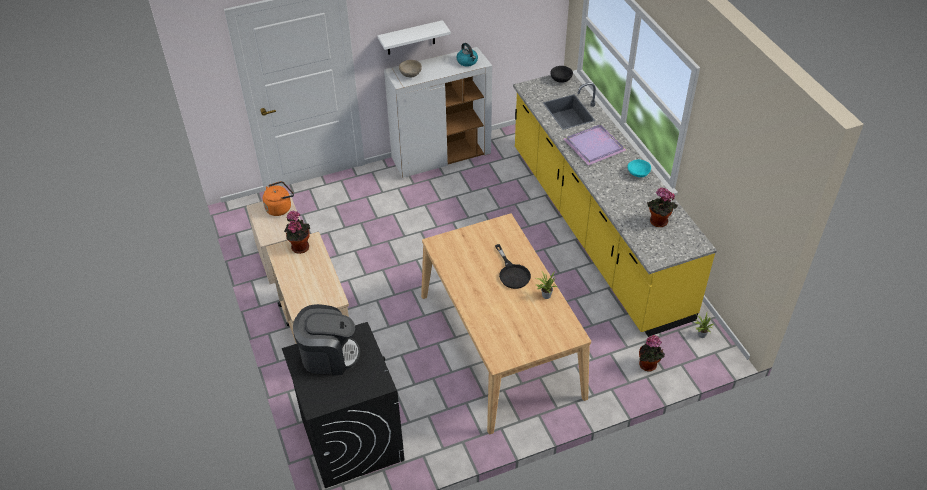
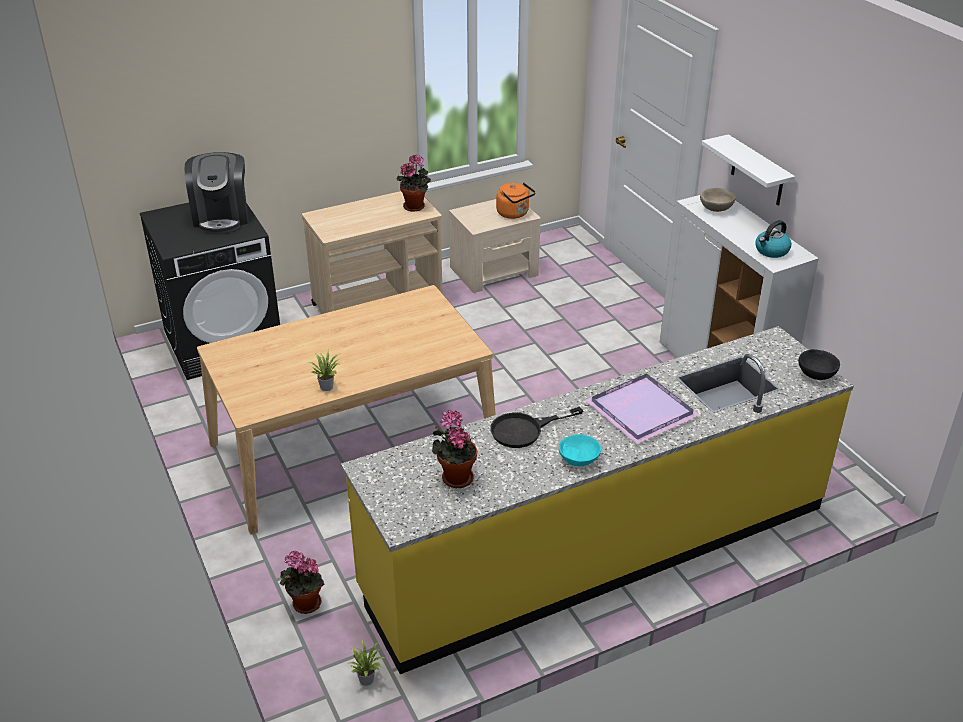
camera: 85 degrees right, 10 degrees down
(512, 273) = (370, 357): black frying pan -> black frying pan (525, 430)

